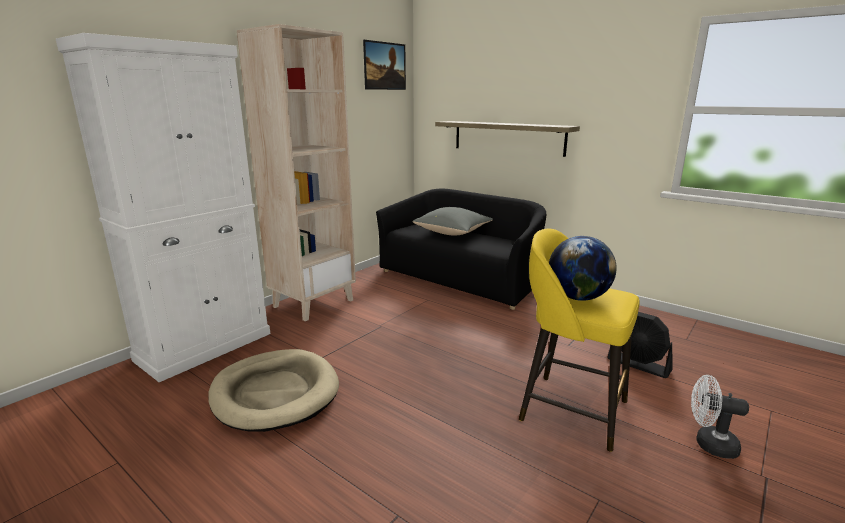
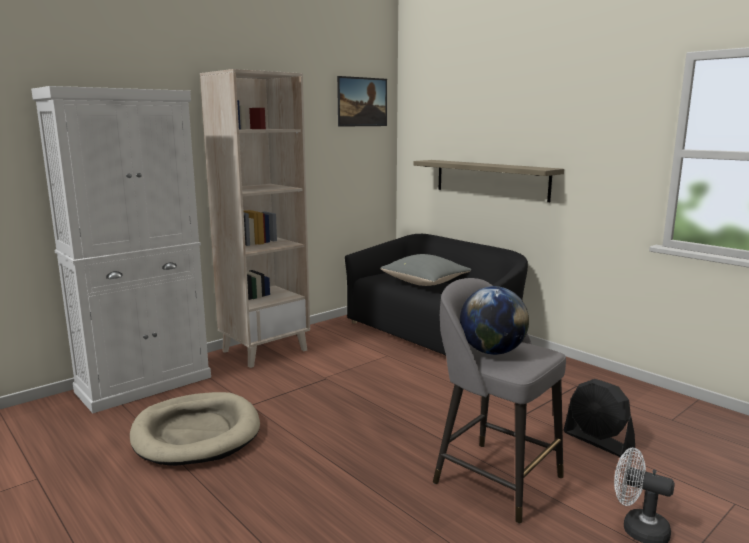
camera: 10 degrees right, 5 degrees down
(570, 409) = (494, 478): yellow stool -> grey stool

